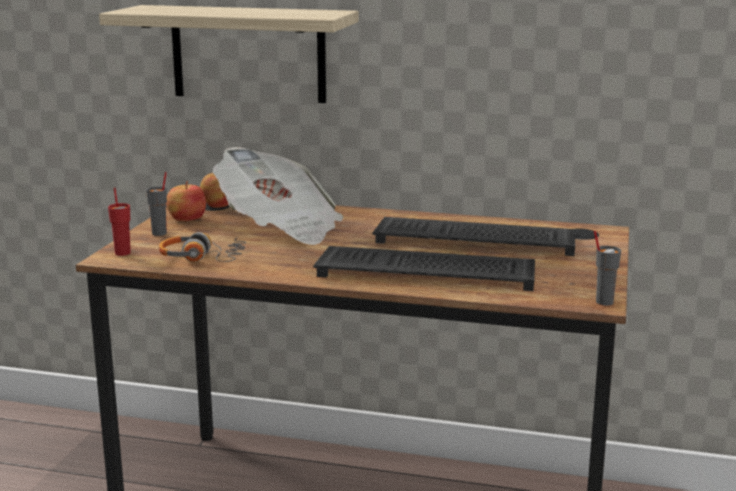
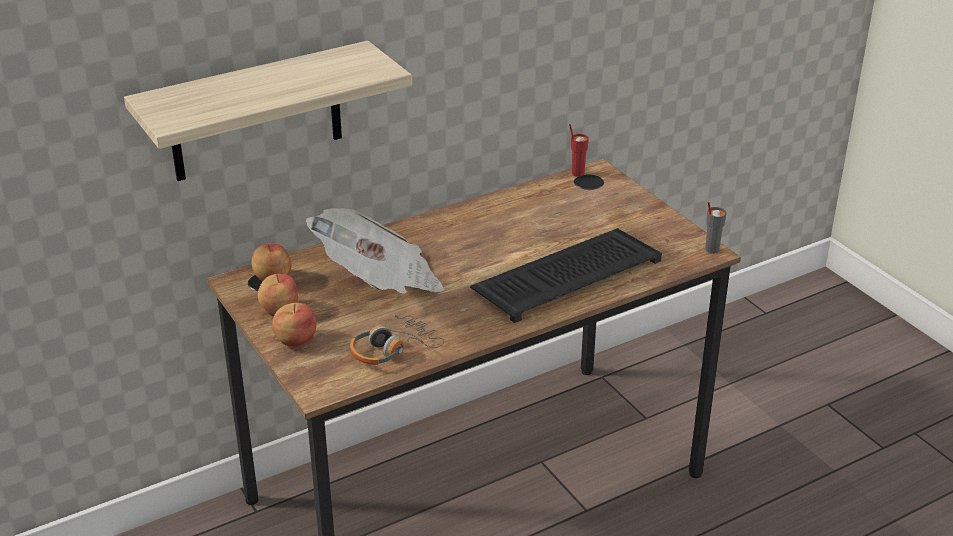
camera: 45 degrees left, 15 degrees up
(123, 252) = (315, 379): red cup -> red cup (577, 173)
(160, 233) = (295, 340): grey cup -> apple
(477, 238) = (538, 222): keyboard -> none

